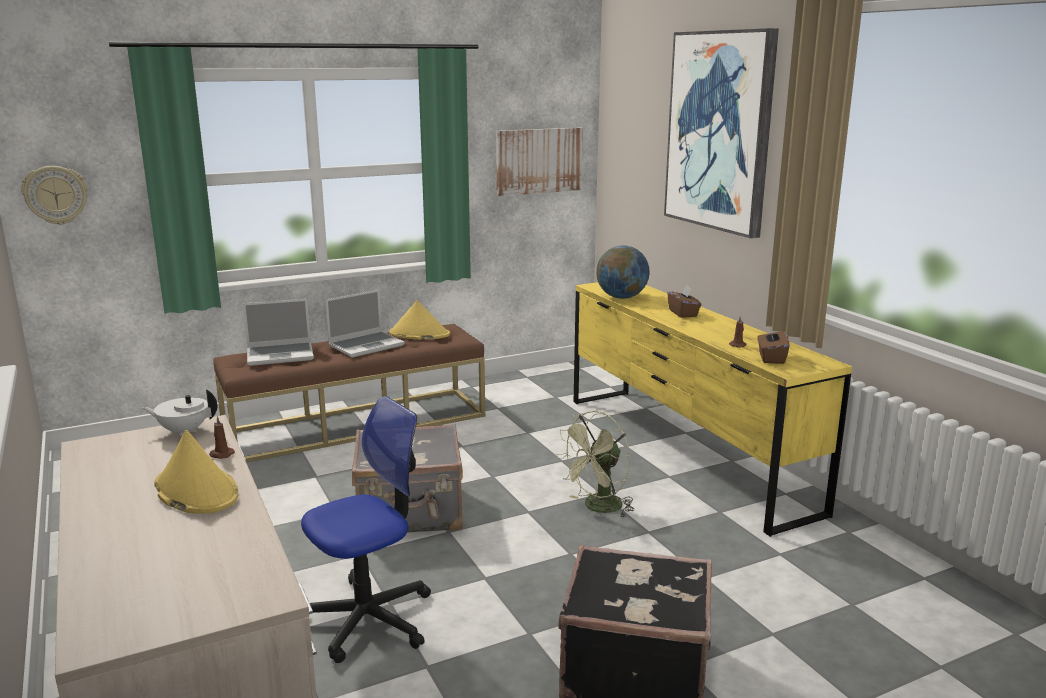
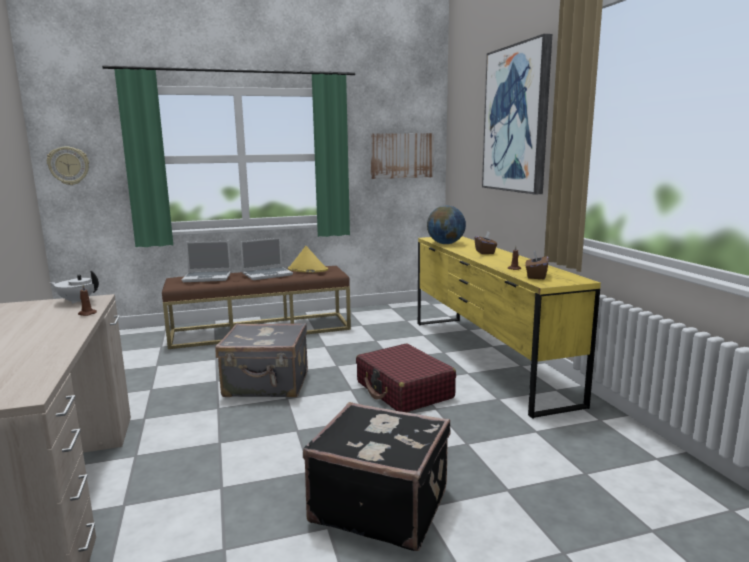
camera: 10 degrees right, 5 degrees down
(195, 491) = (46, 332): yellow hat -> none
(368, 619) = (198, 451): office chair -> none
(598, 508) = (404, 390): green fan -> red suitcase

